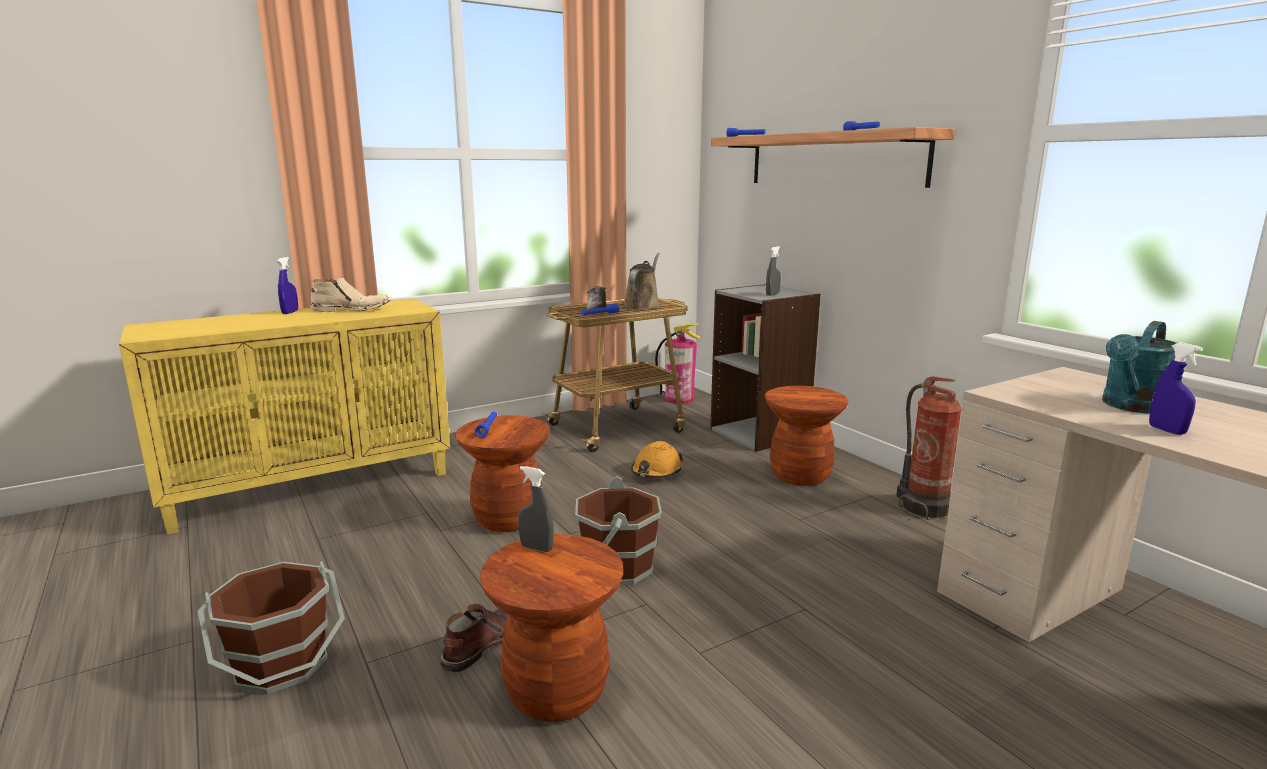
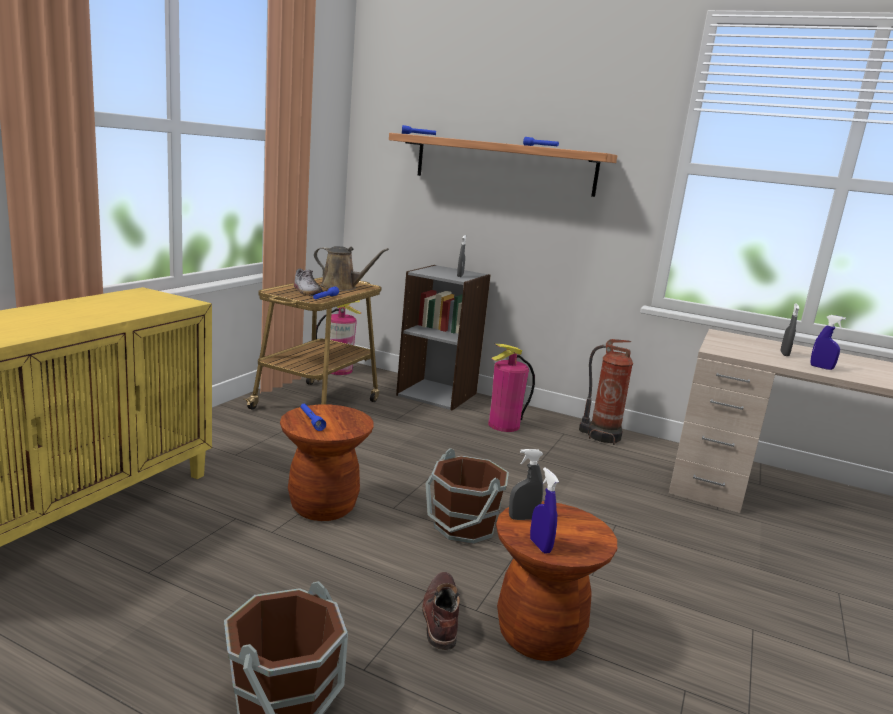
camera: 35 degrees left, 0 degrees up
(290, 312) = (29, 311): blue spray bottle -> blue spray bottle (540, 546)
(351, 309) = (103, 304): beige boot -> none
(642, 306) = (342, 287): brown watering can -> brown watering can turned 120 degrees clockwise
(656, 471) = (397, 440): orange hard hat -> none
(800, 475) = (504, 425): brown stool -> fire extinguisher
(1132, 407) = (784, 354): turquoise watering can -> grey spray bottle

